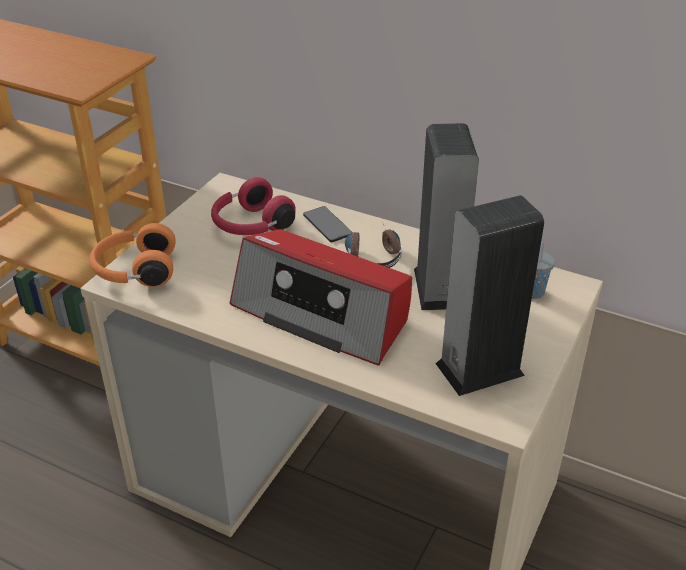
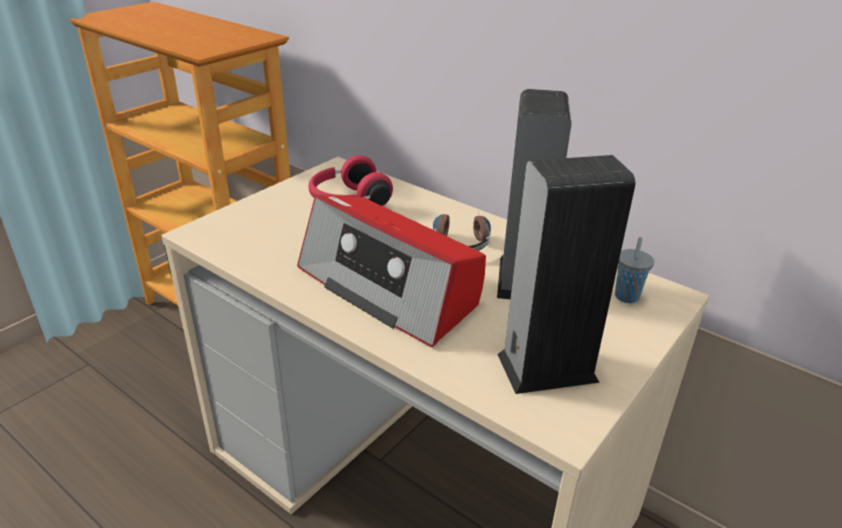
camera: 10 degrees right, 5 degrees down
(135, 271) = (219, 226): orange headphones -> none
(327, 225) = (423, 209): phone -> none

